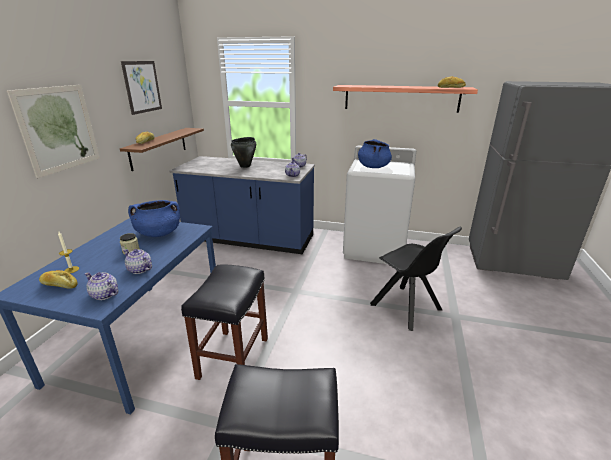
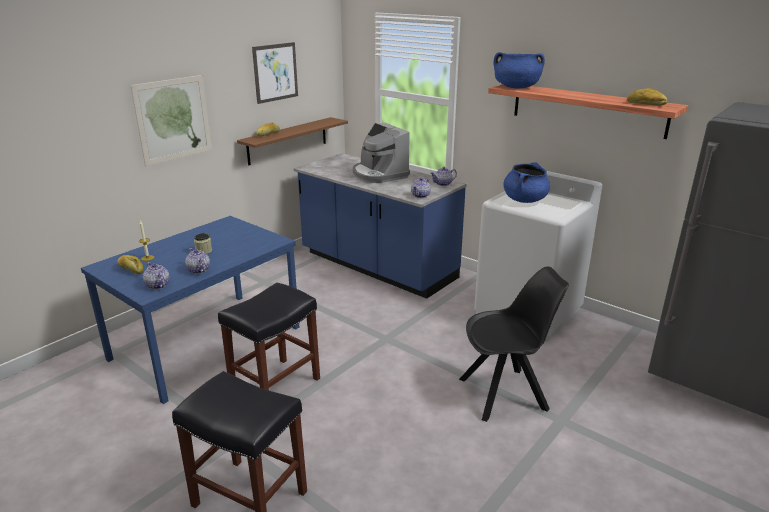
camera: 25 degrees right, 0 degrees up
(159, 233) = (239, 238): blue cooking pot -> blue cooking pot (516, 87)
(245, 166) = (379, 174): black cooking pot -> coffee machine
(407, 308) = (505, 394): black chair -> black chair turned 90 degrees counterclockwise

